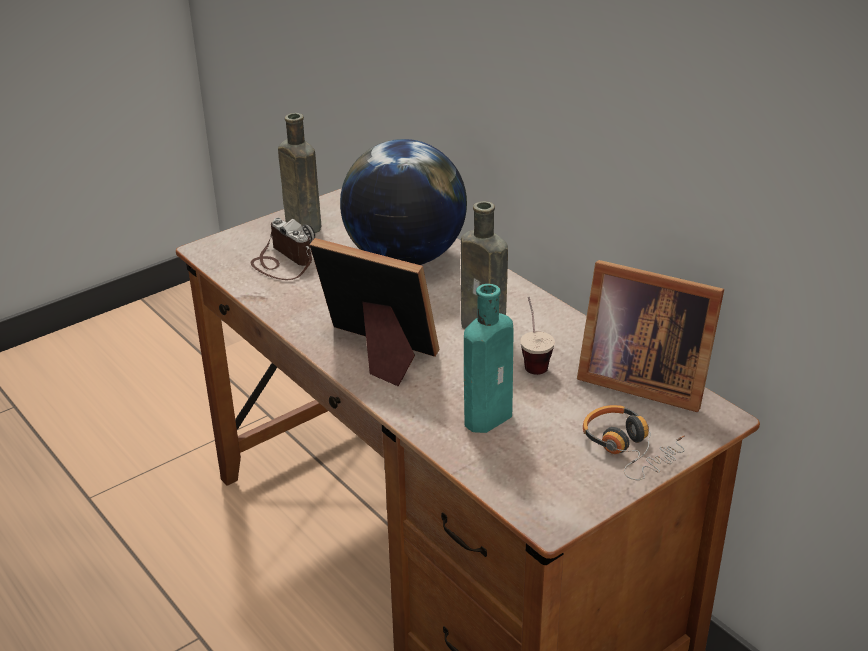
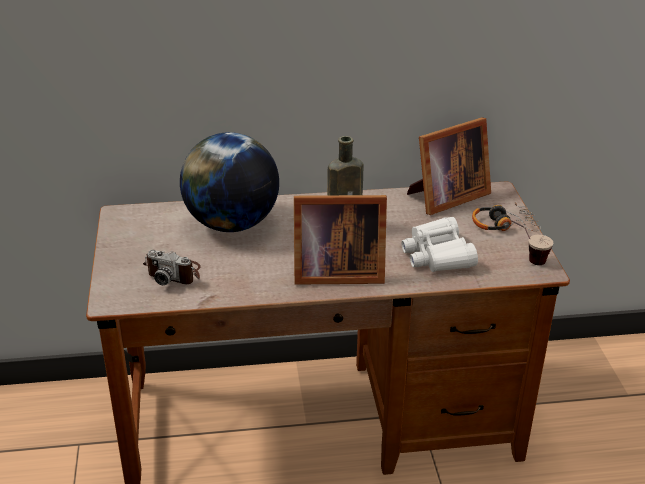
camera: 60 degrees left, 0 degrees up
(283, 262) = (174, 273): camera -> camera turned 150 degrees counterclockwise
(301, 224) = (130, 249): brown bottle -> none
(377, 354) = (334, 272): picture frame -> picture frame turned 150 degrees counterclockwise
(490, 416) = (437, 255): turquoise bottle -> white binoculars
(533, 360) = (396, 222): cup -> cup (527, 259)

